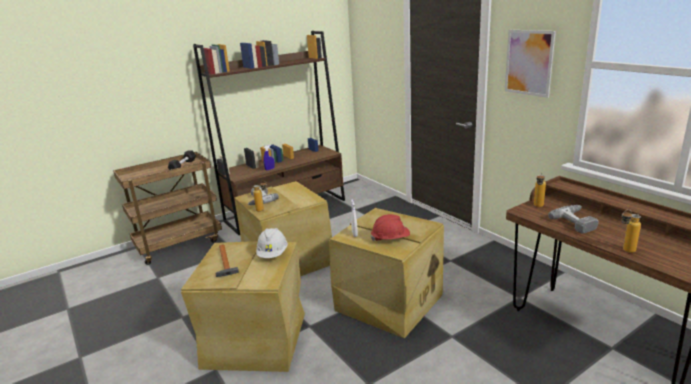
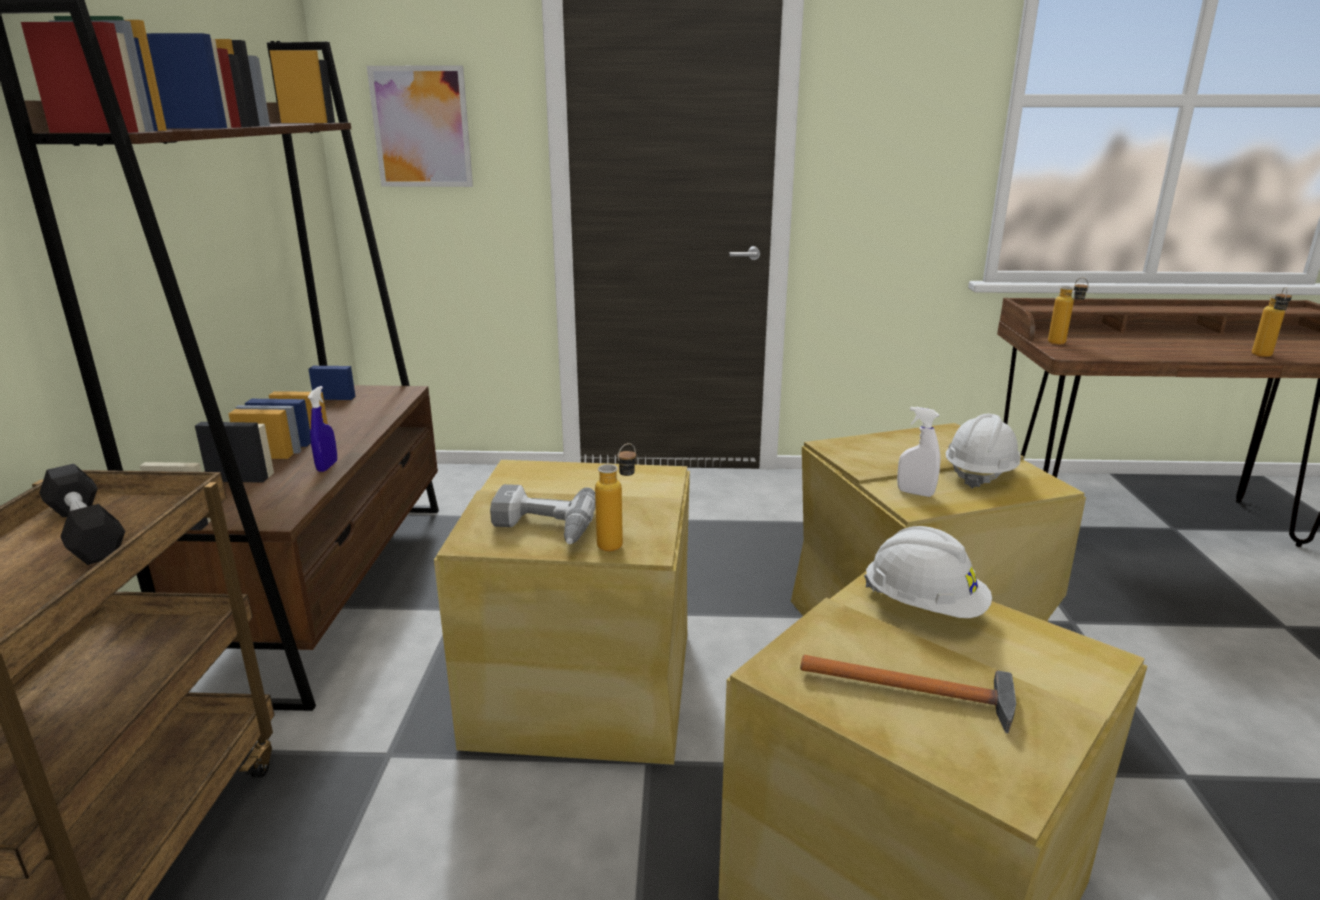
camera: 55 degrees left, 0 degrees up
(390, 239) = (980, 473): red hard hat -> white hard hat
(529, 62) = (897, 108): picture -> picture (421, 127)
(577, 222) = (1142, 346): power drill -> none

